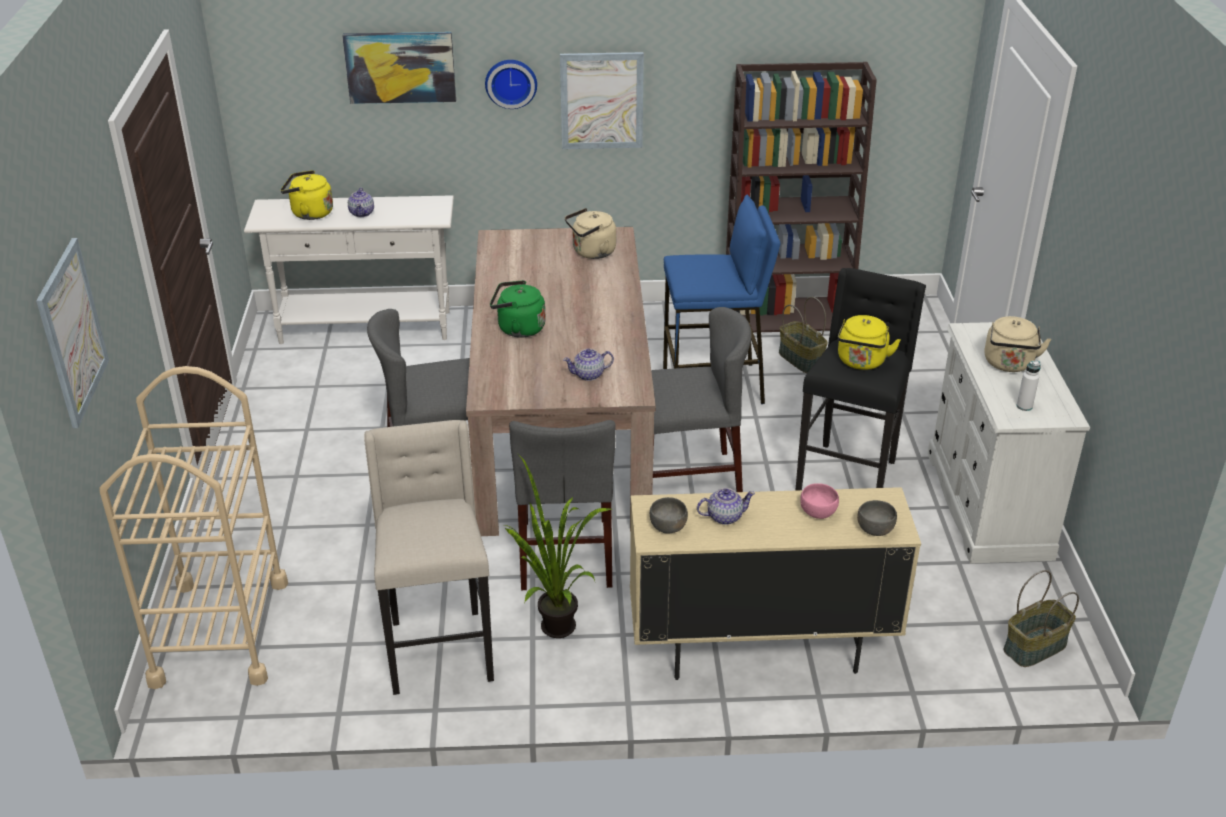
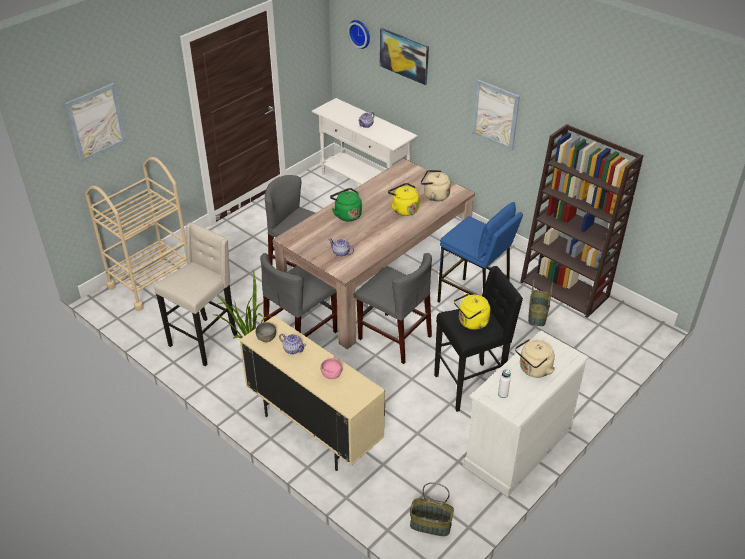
camera: 45 degrees right, 5 degrees up
(309, 213) = (346, 115): yellow kettle -> yellow kettle (403, 209)
(511, 82) = (453, 85): wall clock -> wall clock (360, 33)
(874, 529) = (341, 398): grey bowl -> none

